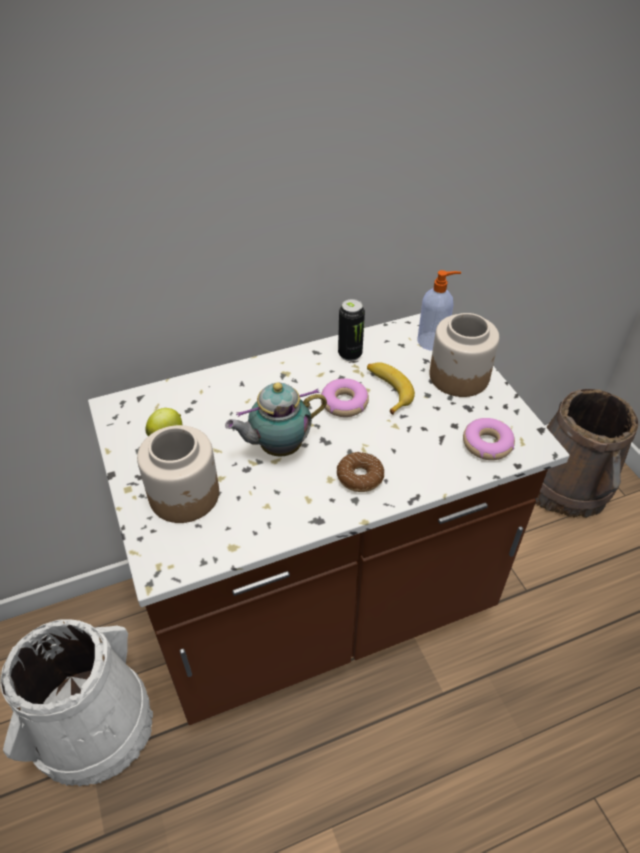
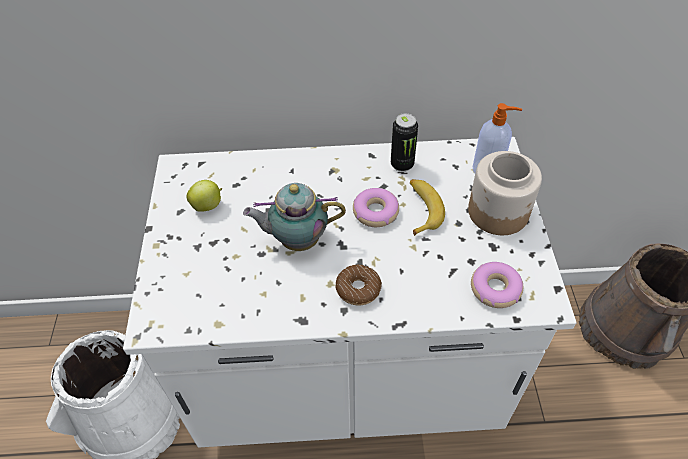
camera: 20 degrees right, 5 degrees up
(185, 495) = (199, 264): jar -> none
(320, 606) = (348, 377): brown counter -> white counter

